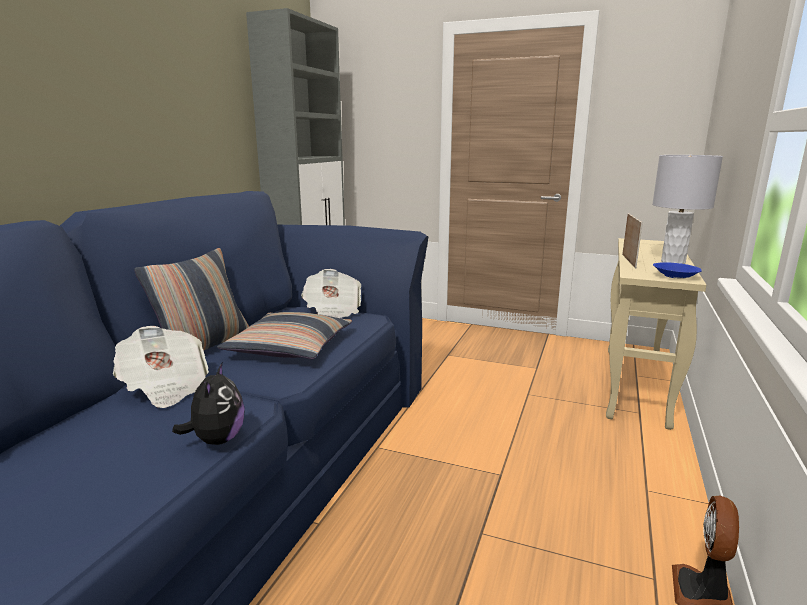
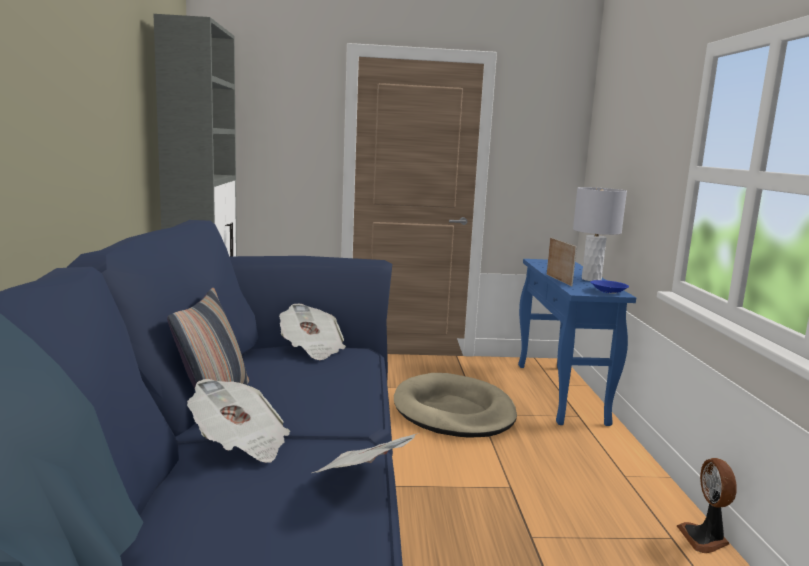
camera: 25 degrees left, 5 degrees down
(217, 440) = (364, 479): plush toy -> newspaper
(289, 348) = (312, 390): pillow -> none
(502, 387) = (454, 411): none -> beige dog bed
(636, 385) = (560, 393): beige console table -> blue console table

